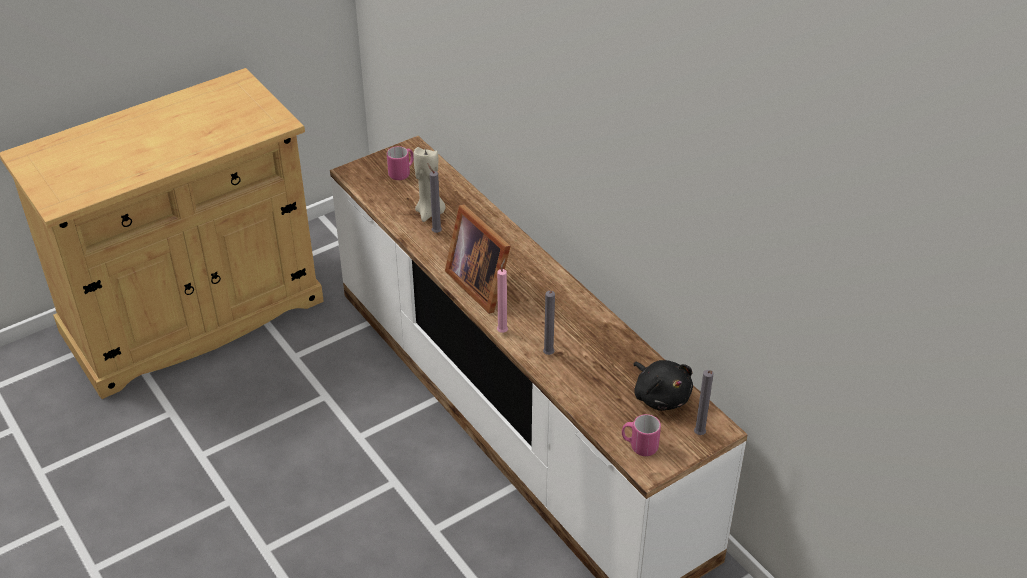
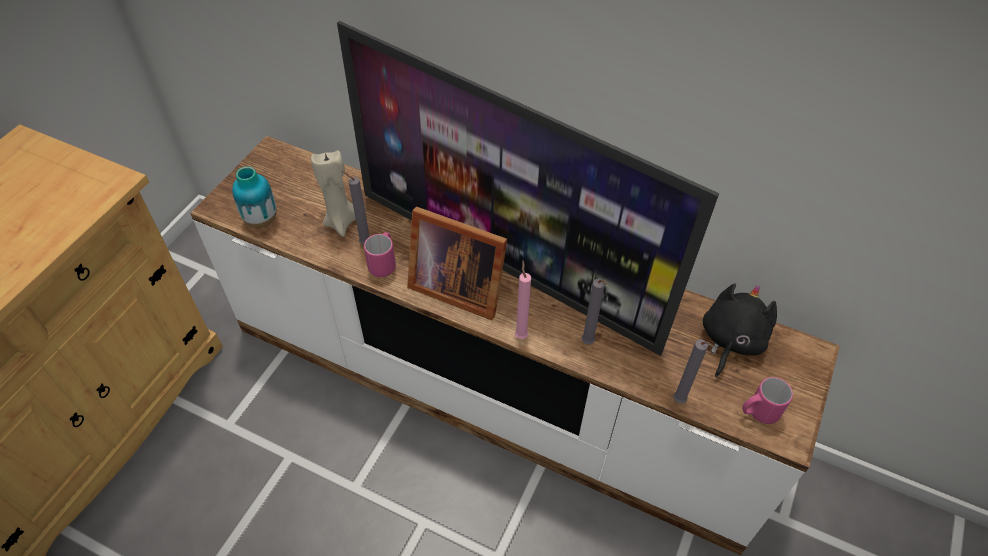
camera: 30 degrees left, 10 degrees up
(374, 191) = (261, 220): none -> vase
(402, 173) = (278, 186): pink mug -> pink mug (384, 263)
(529, 284) = (507, 266): none -> television
(660, 396) = (731, 340): black plush toy -> black plush toy turned 90 degrees counterclockwise
(699, 435) = (801, 369): grey candle -> grey candle (680, 402)

